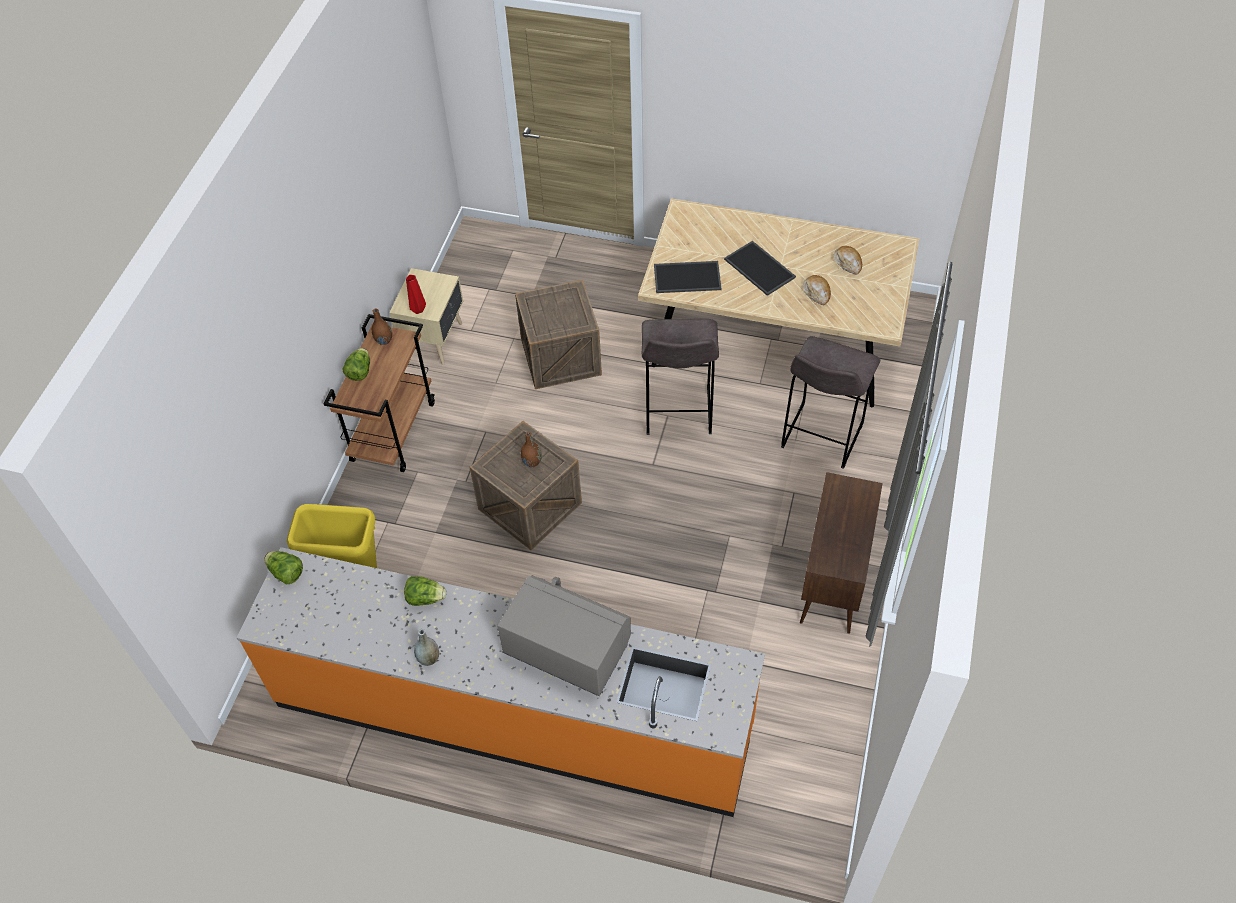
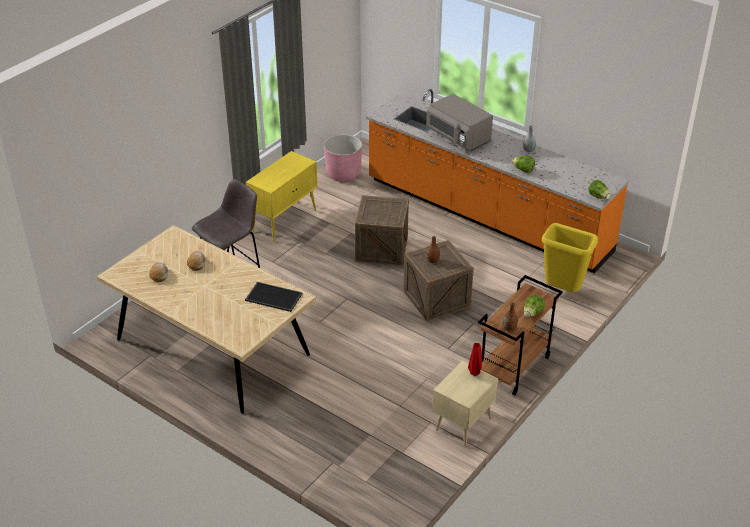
camera: 160 degrees left, 15 degrees down
(561, 357) = (371, 381): crate -> crate (381, 249)
(678, 413) = (311, 321): grey stool -> none
(761, 268) = (219, 288): tray -> none
(812, 740) = (343, 173): none -> pink planter
(833, 582) = (285, 220): brown cabinet -> yellow cabinet

